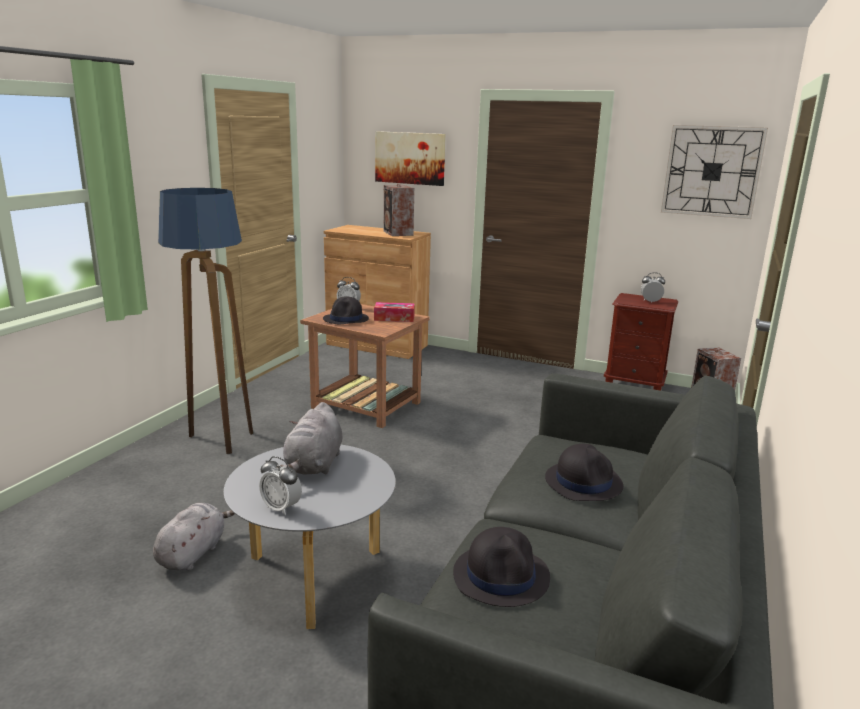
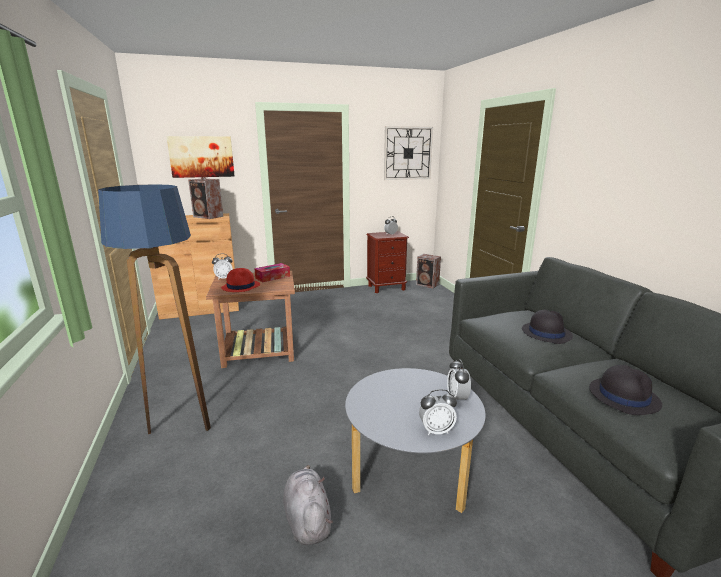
camera: 40 degrees left, 0 degrees up
(314, 465) = (394, 392): grey plush toy -> none
(346, 319) = (241, 286): black hat -> red hat
(357, 497) = (457, 398): none -> alarm clock

